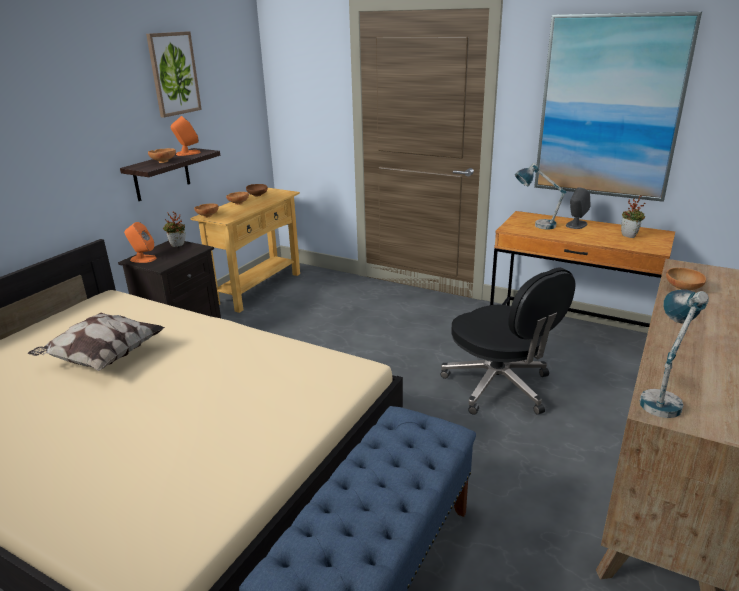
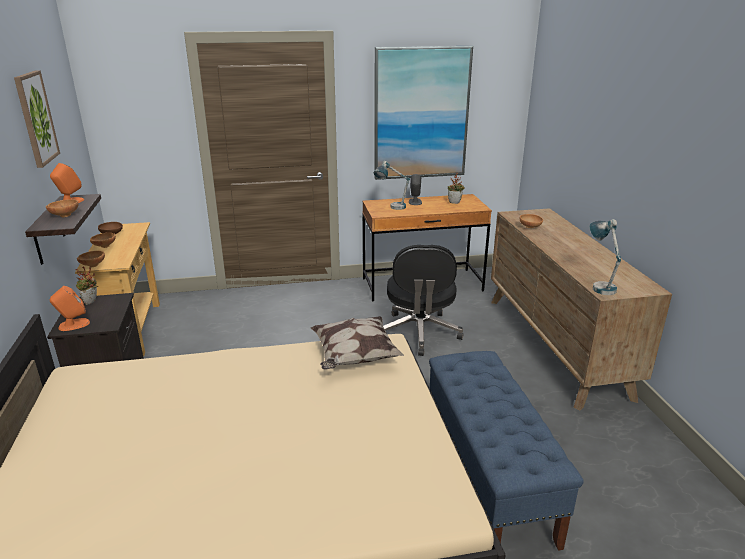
camera: 40 degrees left, 0 degrees up
(102, 358) = (169, 420): pillow -> pillow (354, 357)
(499, 387) = (419, 333): black office chair -> black office chair turned 75 degrees clockwise

